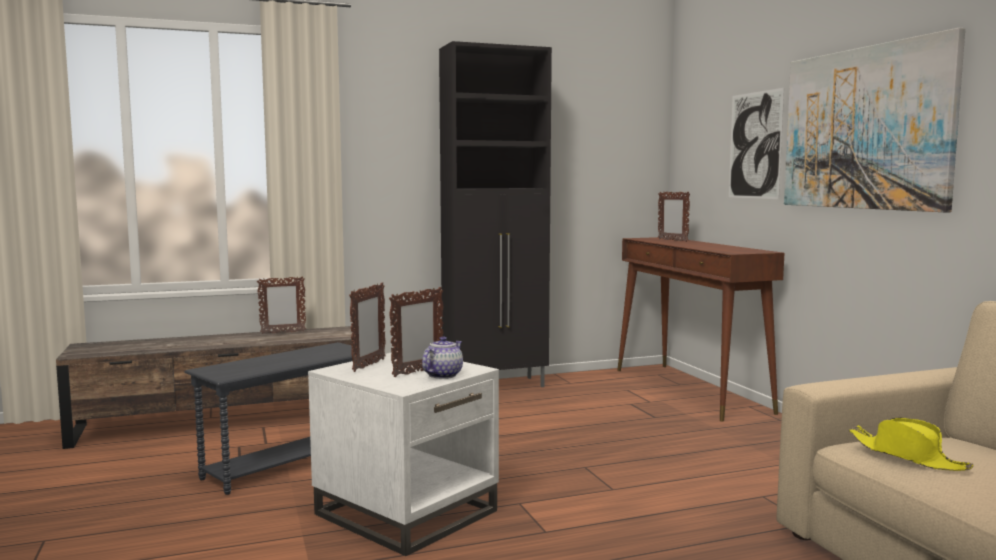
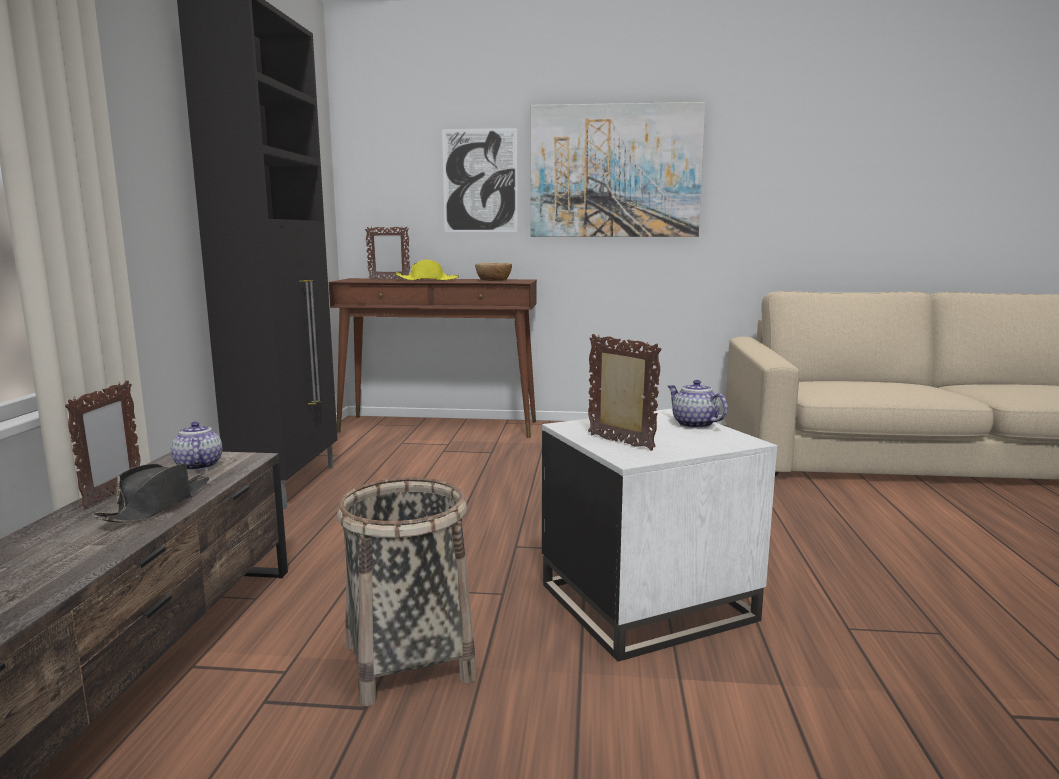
camera: 65 degrees left, 5 degrees up
(272, 339) = (157, 505): none -> black hat
(288, 464) = (408, 661): grey side table -> basket
(335, 332) = (198, 465): none -> teapot
(417, 372) = (671, 430): picture frame -> none
(736, 249) = (494, 280): none -> bowl
(907, 456) = (855, 389): yellow hat -> yellow hat (427, 280)

